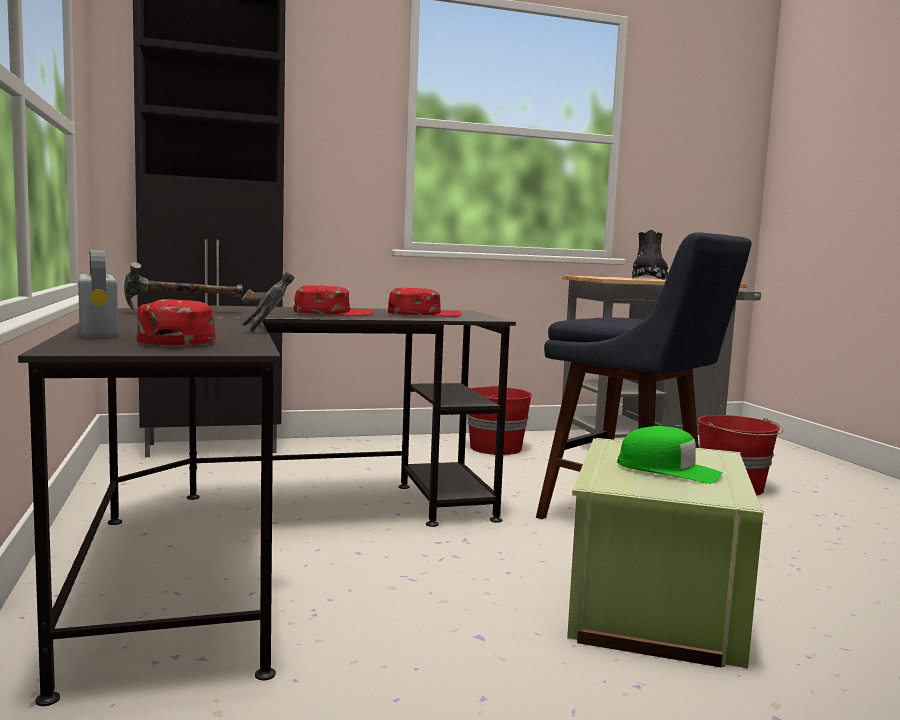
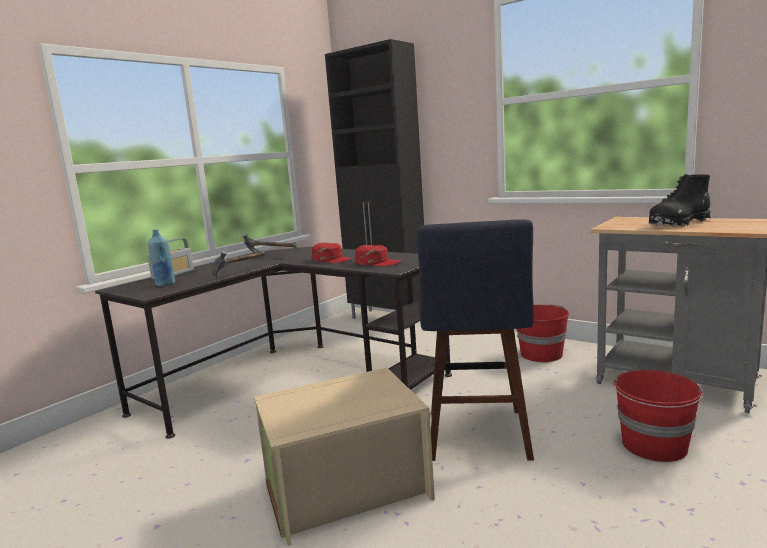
camera: 55 degrees right, 5 degrees up
(178, 340) = (165, 284): red cap -> blue bottle
(652, 604) = (345, 489): green storage box -> beige storage box
(668, 470) = (333, 403): green cap -> none

